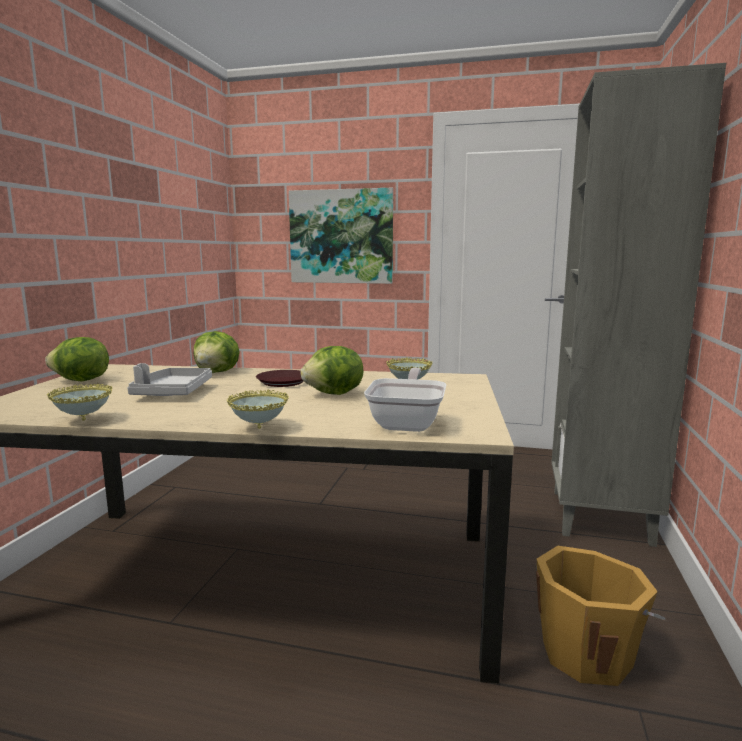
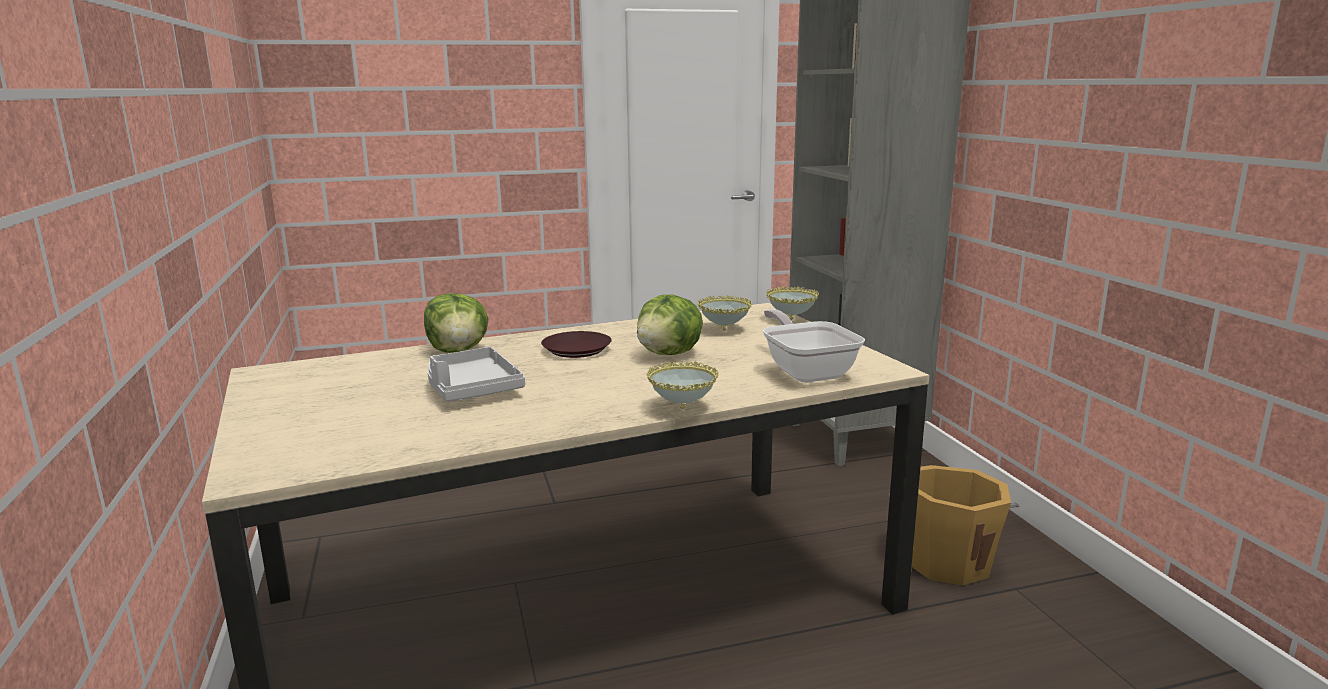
camera: 30 degrees left, 5 degrees up
(81, 381) = (285, 398): lettuce -> none
(83, 420) = (451, 446): bowl -> bowl (791, 320)
(341, 237) = (454, 124): picture -> none

